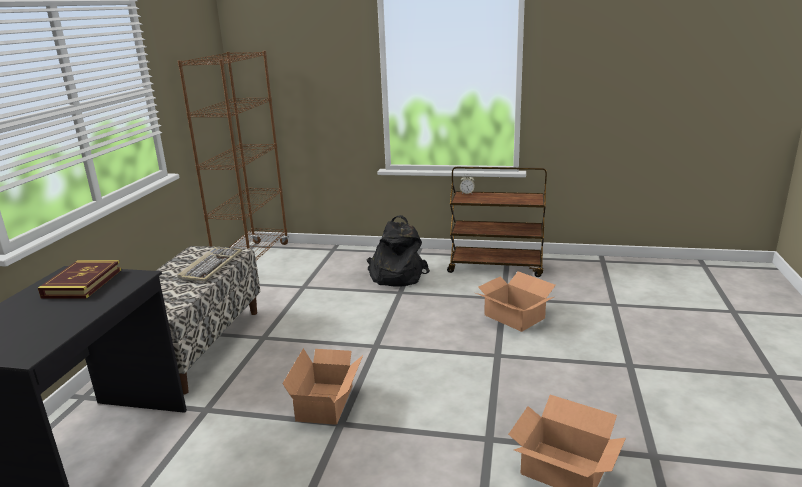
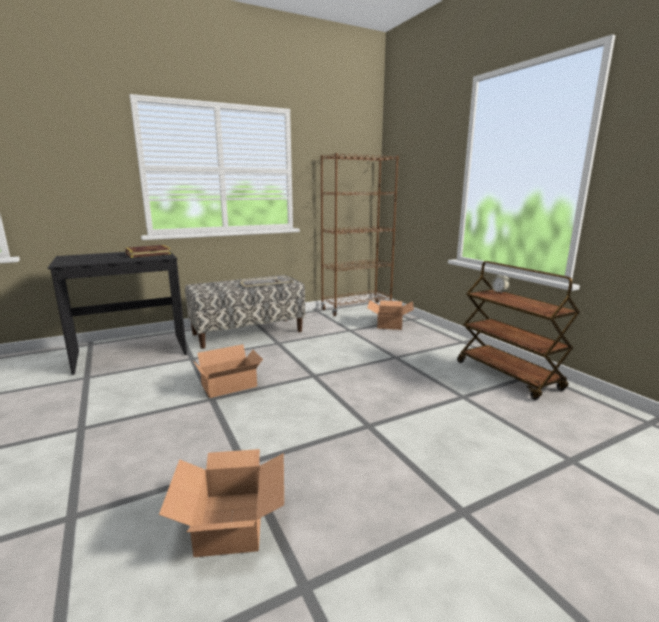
camera: 50 degrees right, 5 degrees down
(395, 276) = (414, 347): black backpack -> none
(514, 316) = (442, 412): cardboard box -> cardboard box (390, 324)

